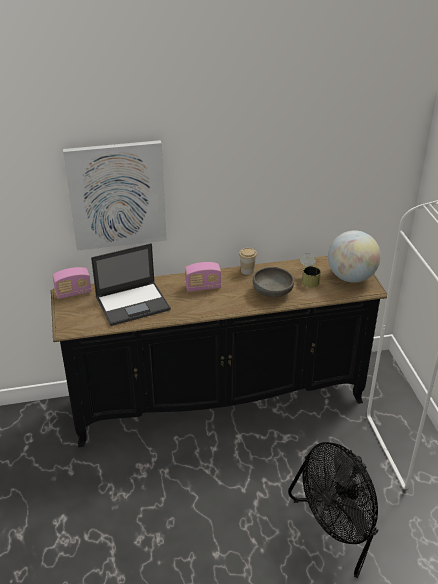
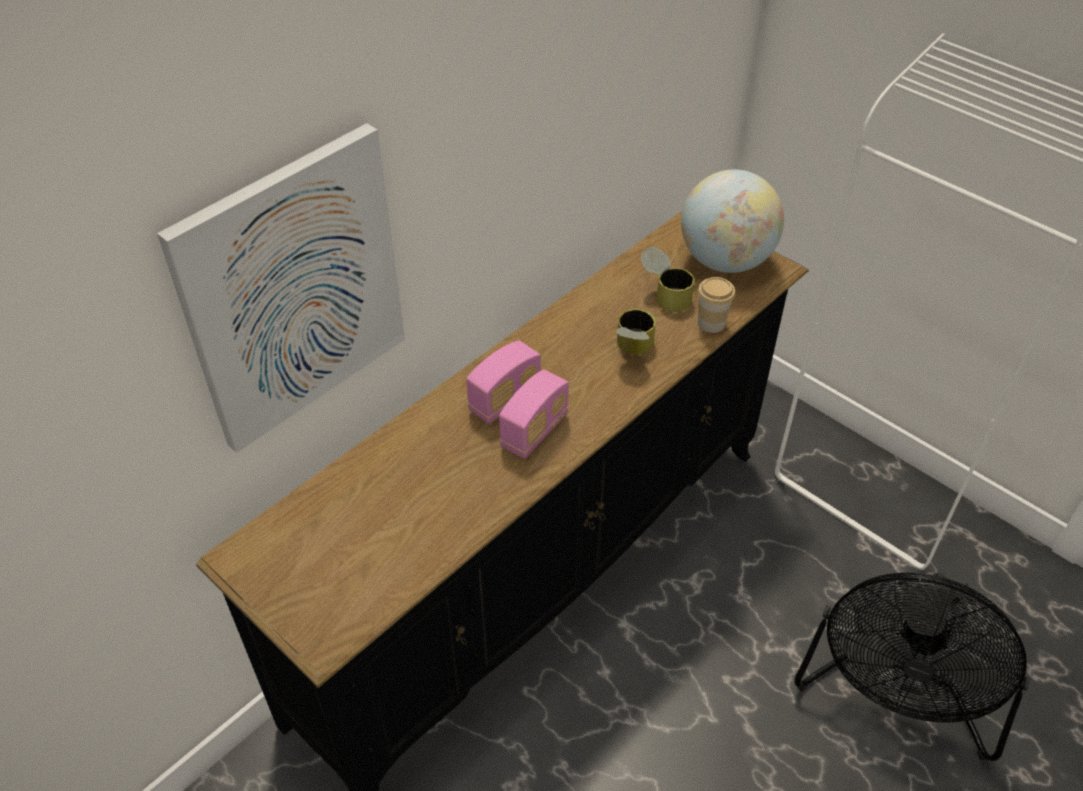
camera: 35 degrees left, 10 degrees up
(73, 293) = (258, 545): radio -> radio (534, 431)
(133, 303) = (408, 503): laptop -> none
(247, 271) = (549, 327): cup -> cup (711, 323)
(272, 292) = (632, 349): grey bowl -> can

